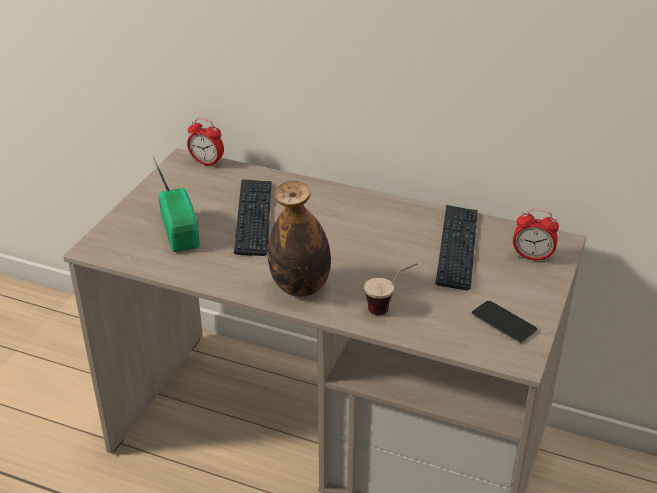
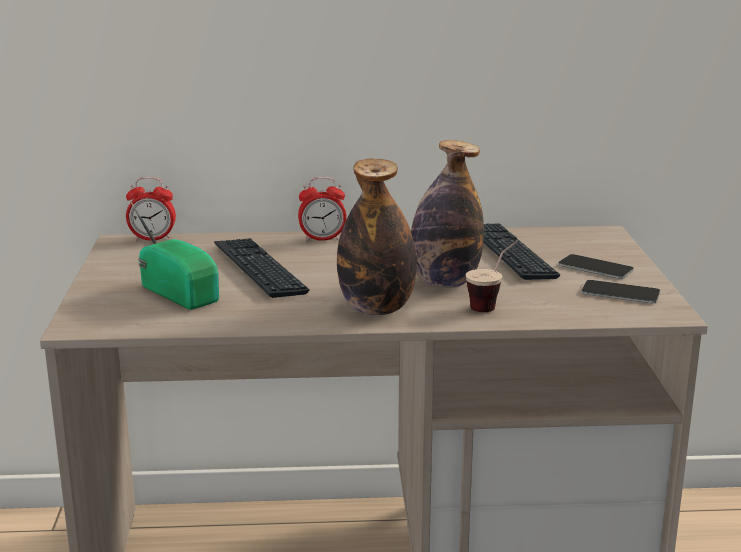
camera: 25 degrees left, 15 degrees down
(374, 271) = (444, 283): none -> bottle
(511, 285) = (595, 267): none -> phone
(532, 257) = (590, 246): alarm clock -> alarm clock (322, 239)

